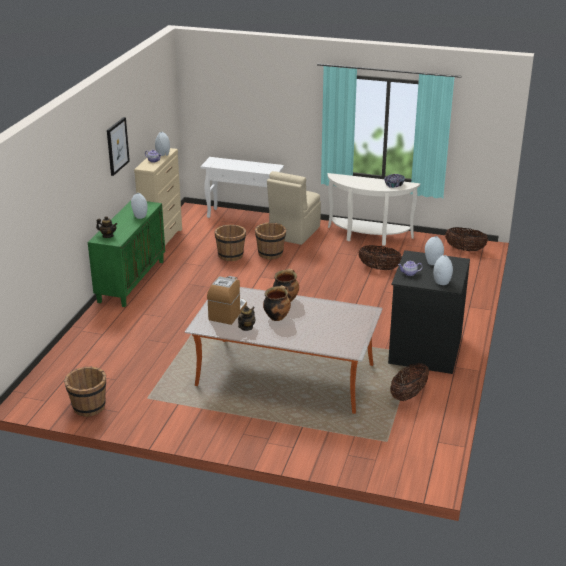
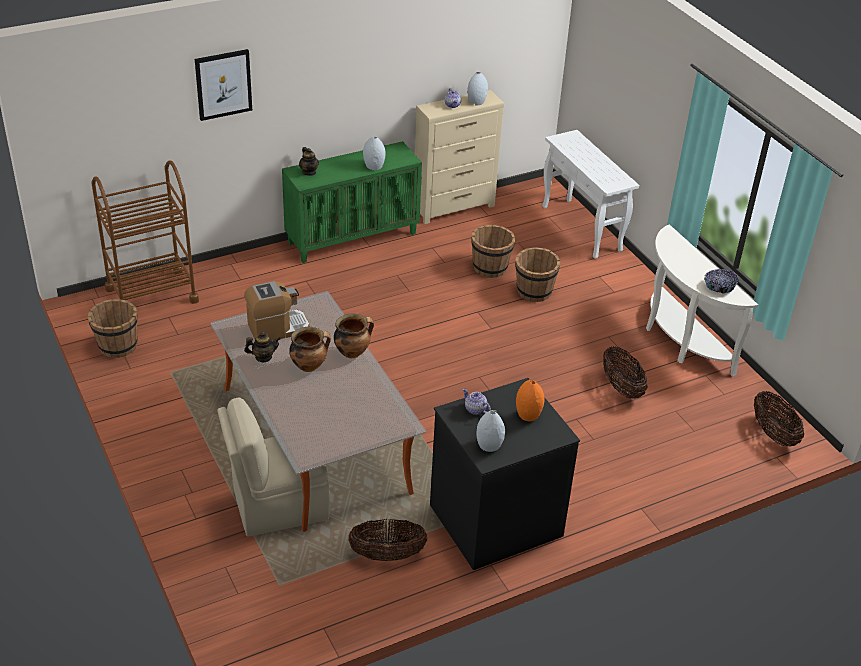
camera: 45 degrees right, 10 degrees up
(60, 372) = (151, 295): none -> brown cart
(117, 146) = (381, 69): picture -> picture (223, 84)
(294, 233) = (603, 281): beige chair -> beige chair (278, 505)
(433, 262) = (528, 415): grey vase -> orange vase

